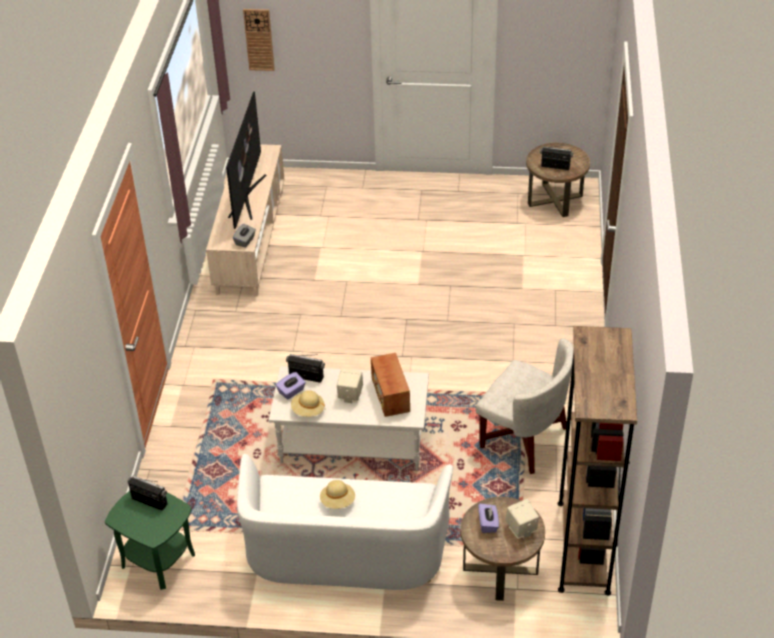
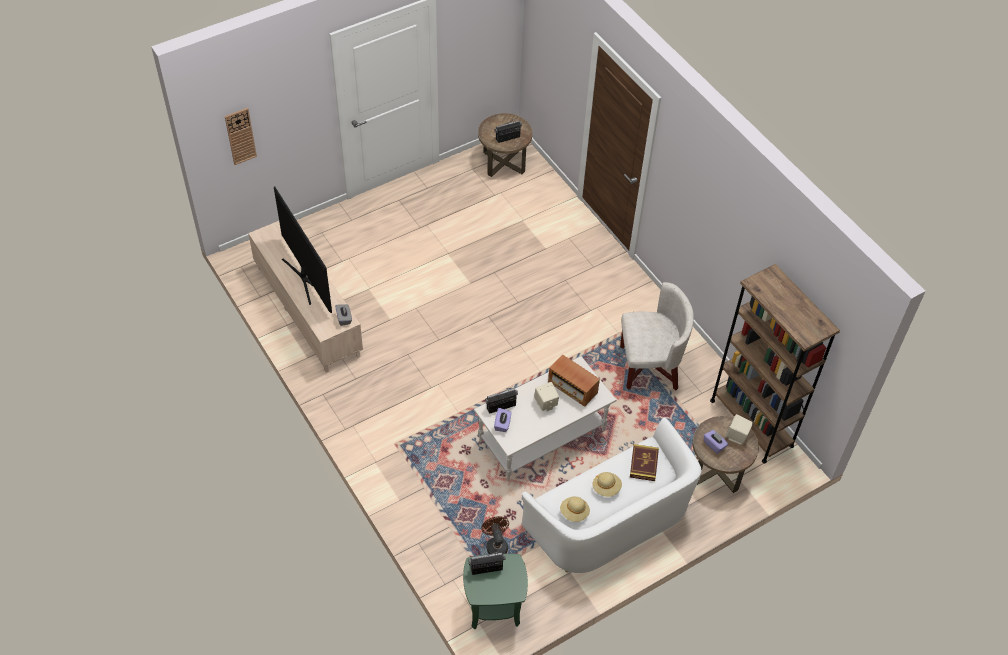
camera: 40 degrees left, 10 degrees up
(214, 510) = (496, 545): none -> brown fan
(308, 410) = (528, 432): beige hat -> beige hat (574, 513)
(397, 501) = (644, 464): none -> book

